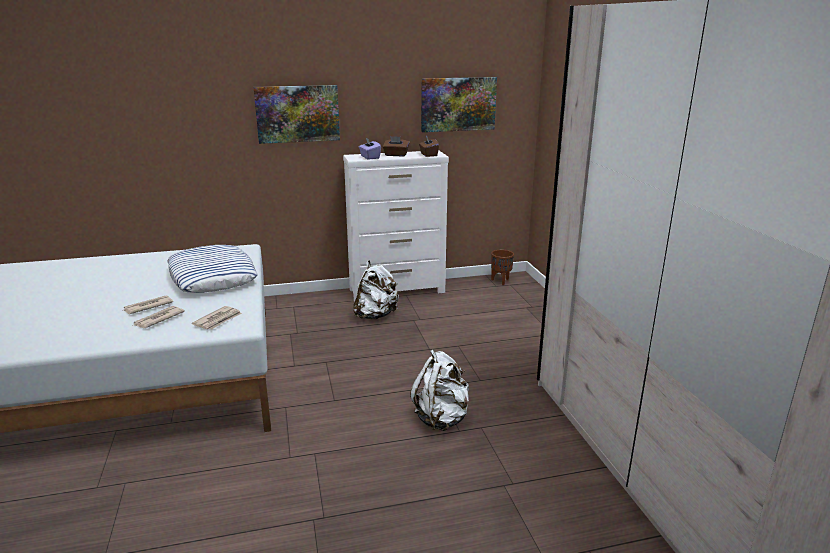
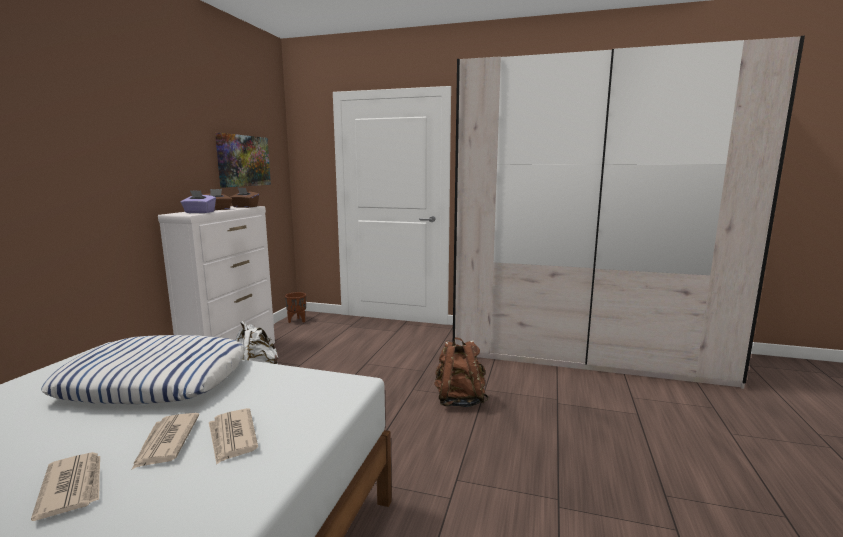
camera: 60 degrees left, 10 degrees down
(218, 320) = (308, 394): newspaper -> newspaper (73, 486)
(297, 113) = (98, 163): picture -> none
(442, 418) = (459, 400): white backpack -> brown backpack

